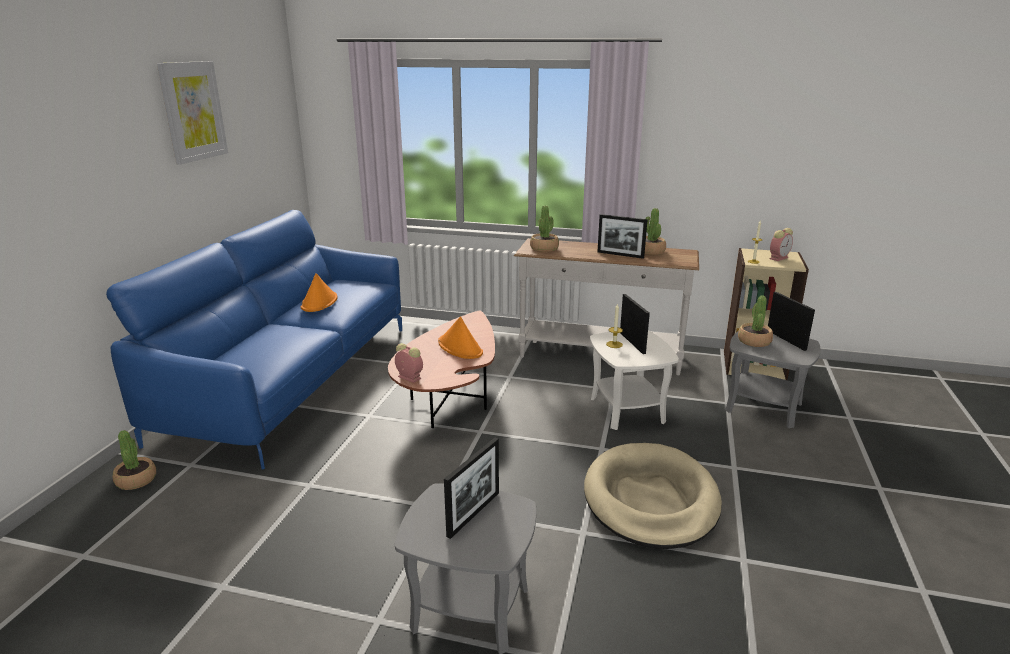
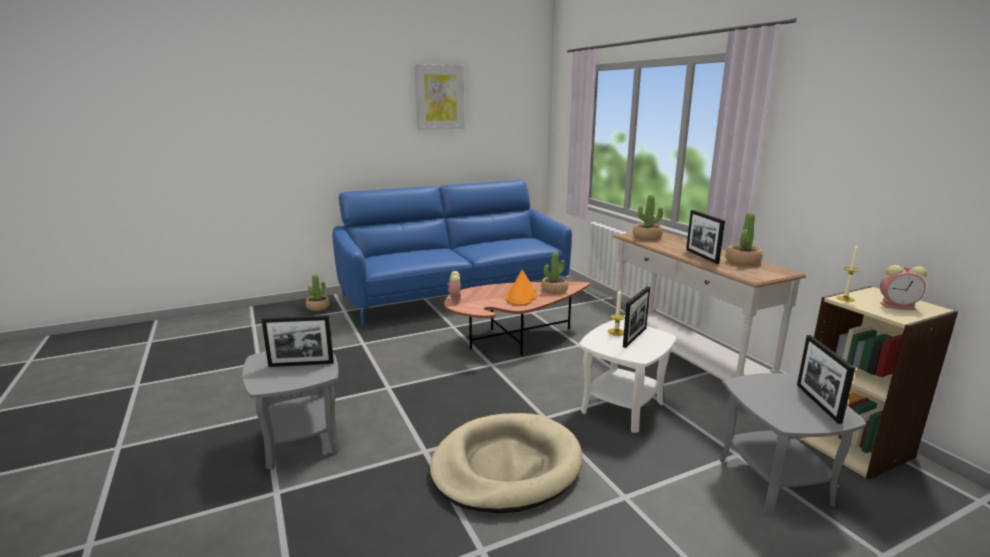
camera: 50 degrees right, 5 degrees down
(319, 302) = (488, 244): orange hat -> none
(754, 341) = (769, 387): potted plant -> potted plant (554, 290)
(786, 340) = (818, 403): picture frame -> picture frame turned 150 degrees clockwise

